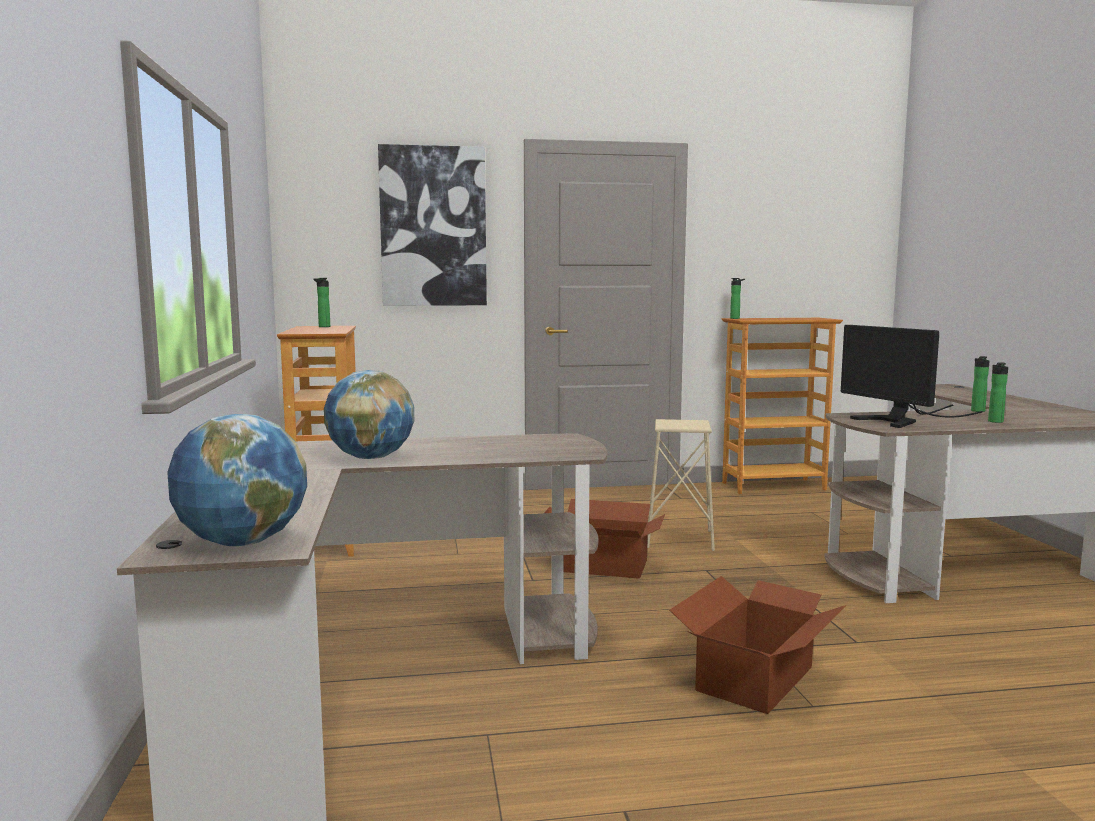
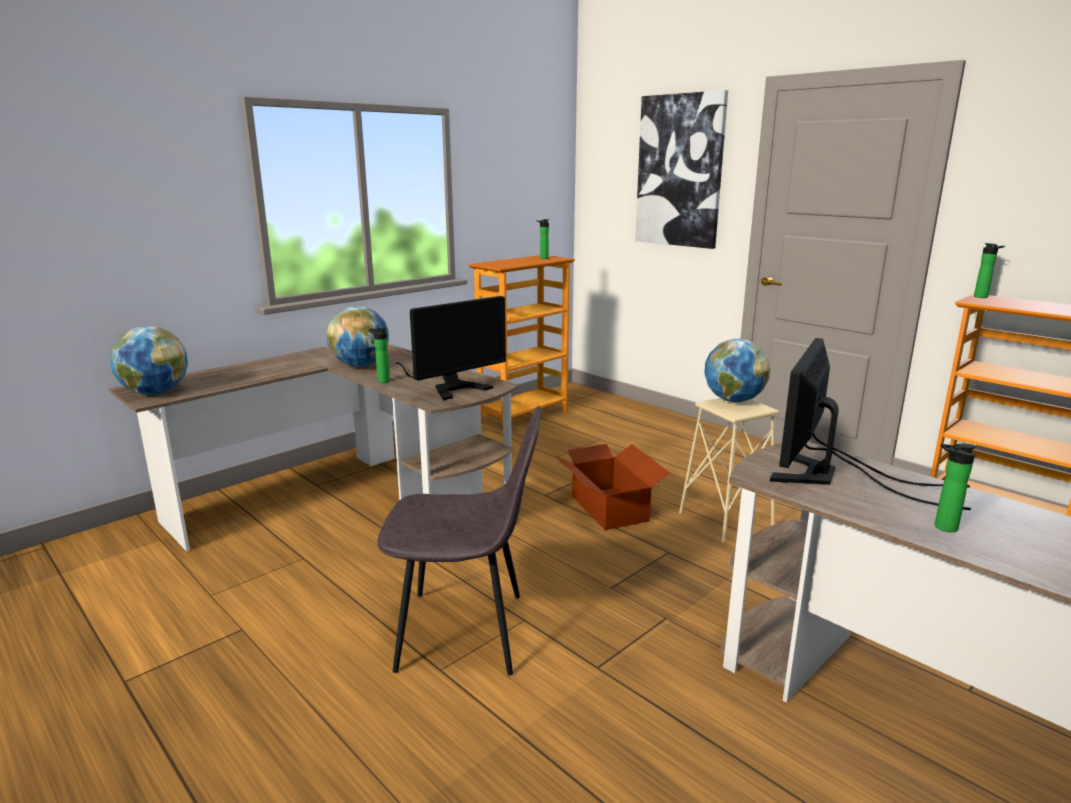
camera: 55 degrees right, 10 degrees up
(532, 446) = (449, 385): none -> monitor
(669, 422) = (733, 400): none -> globe
(757, 678) = (466, 632): cardboard box -> grey chair
(977, 411) = (1015, 510): bottle -> bottle (381, 381)

